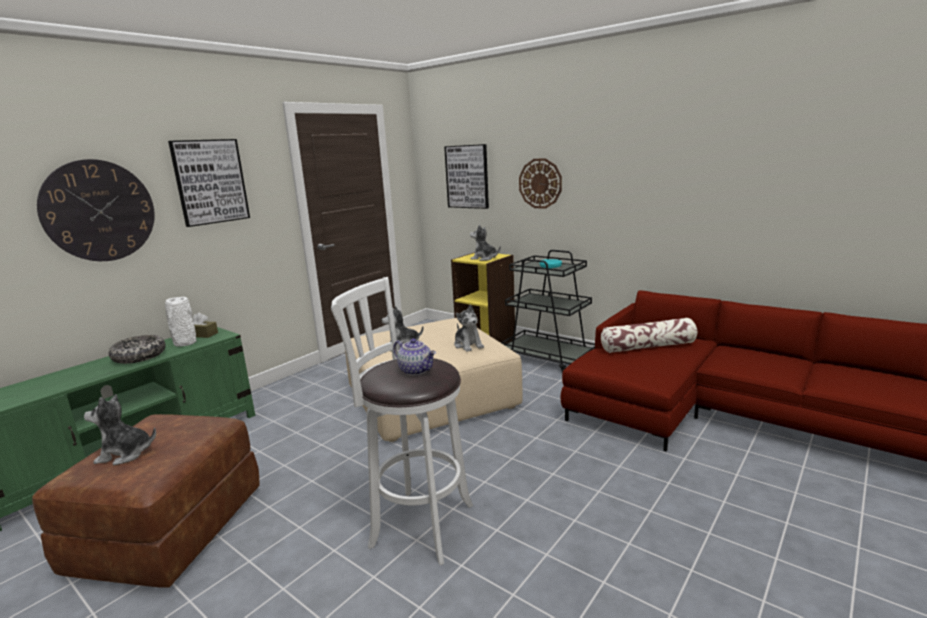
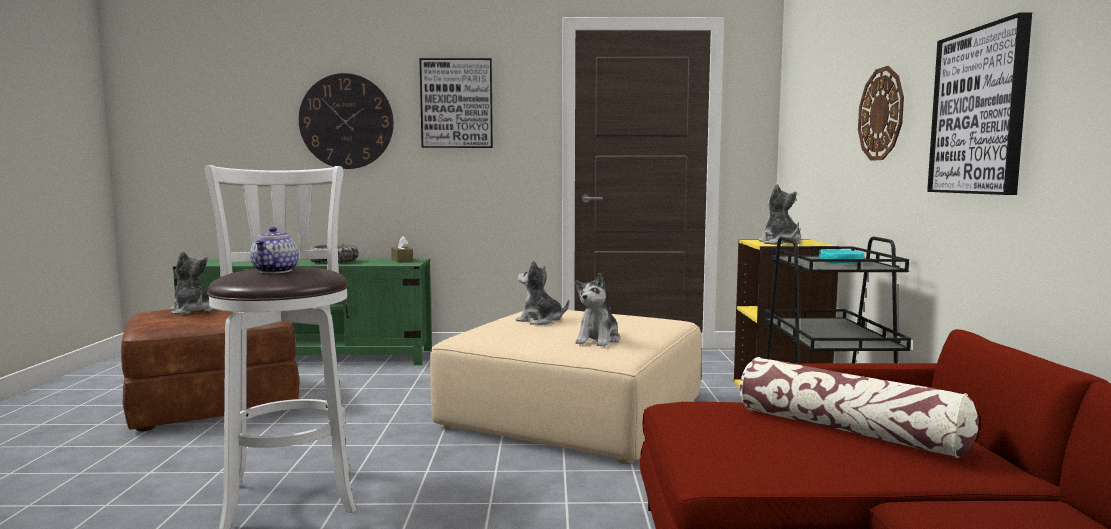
camera: 50 degrees right, 10 degrees down
(185, 343) = (376, 262): white vase -> none
(467, 176) = (815, 115): picture -> picture (979, 111)

